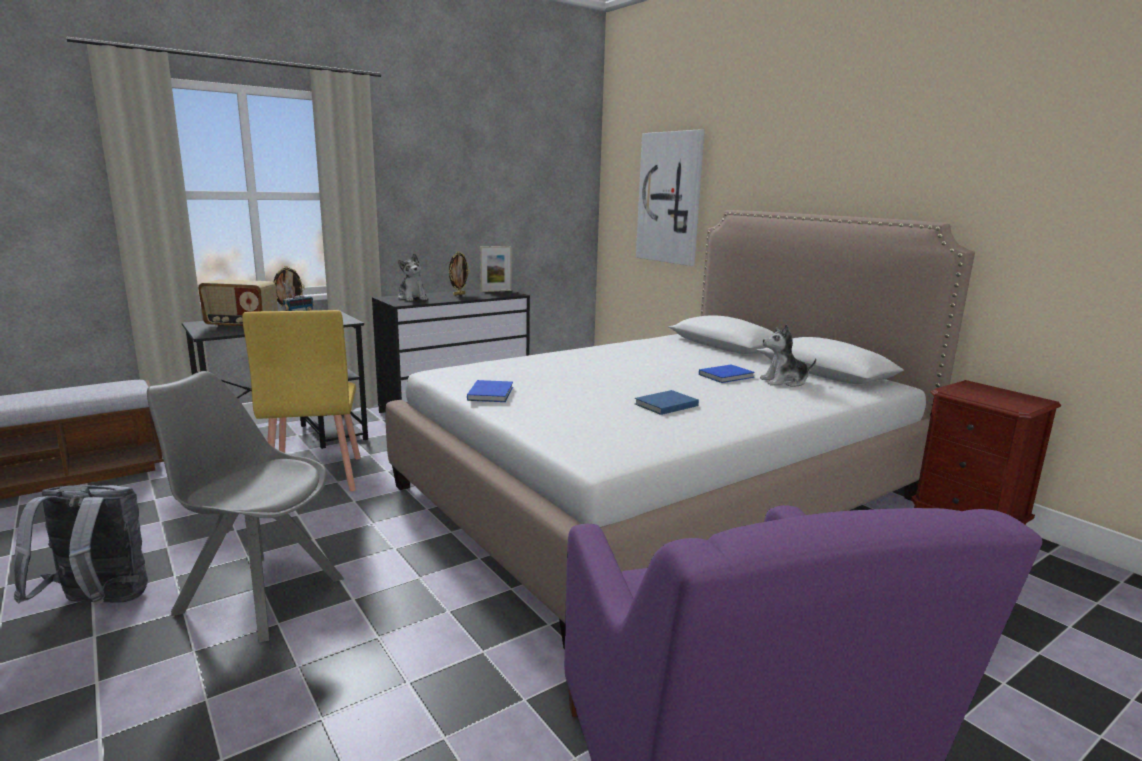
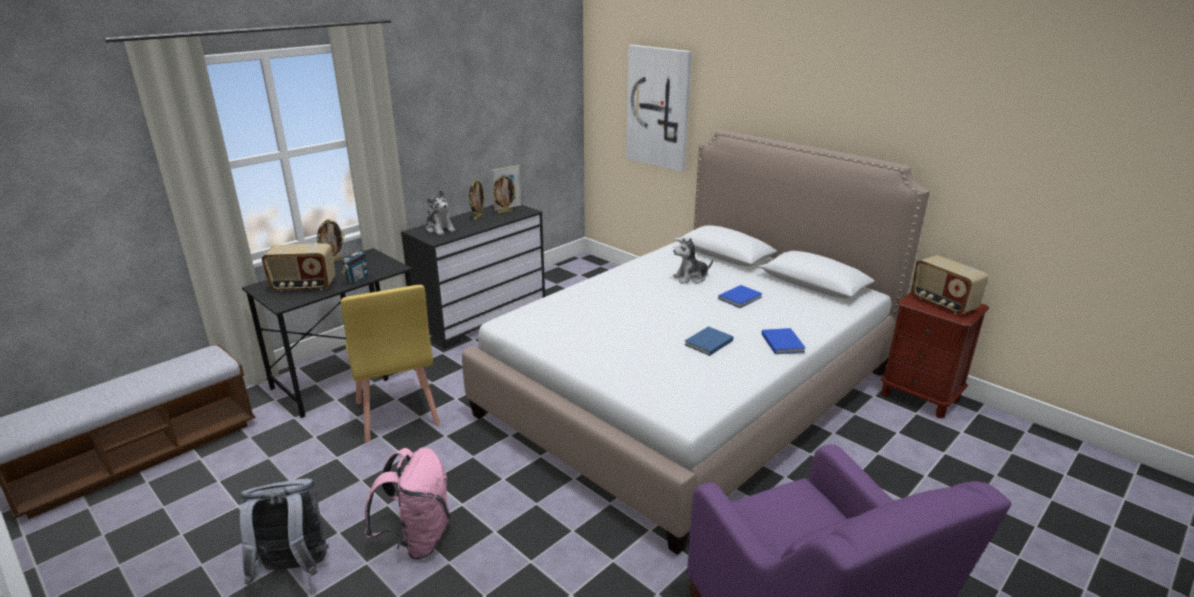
camera: 10 degrees left, 10 degrees up
(257, 594) = (417, 539): grey chair -> pink backpack
(490, 293) = (505, 212): none -> picture frame
(491, 393) = (567, 346): blue book -> blue book (783, 342)
(784, 382) = (786, 300): plush toy -> plush toy (691, 278)
(993, 395) = (942, 304): none -> radio

